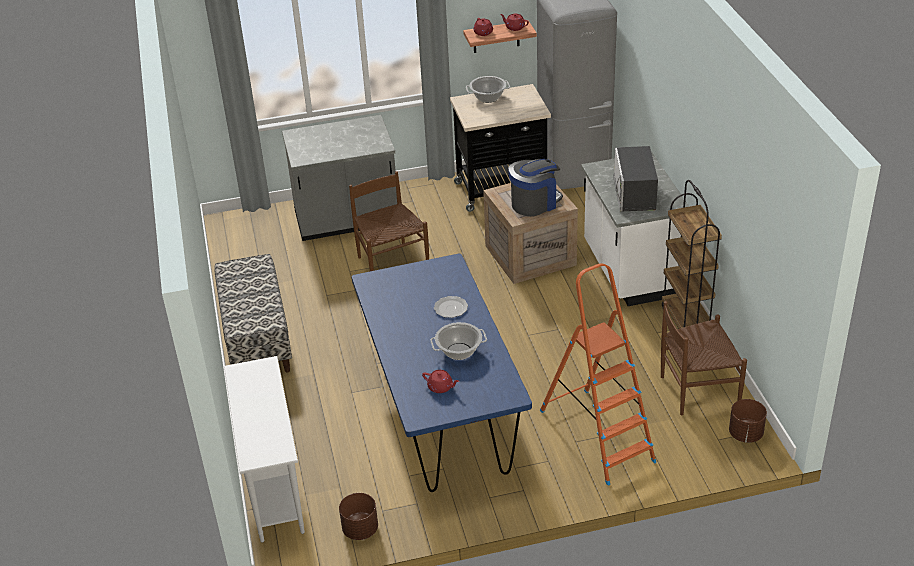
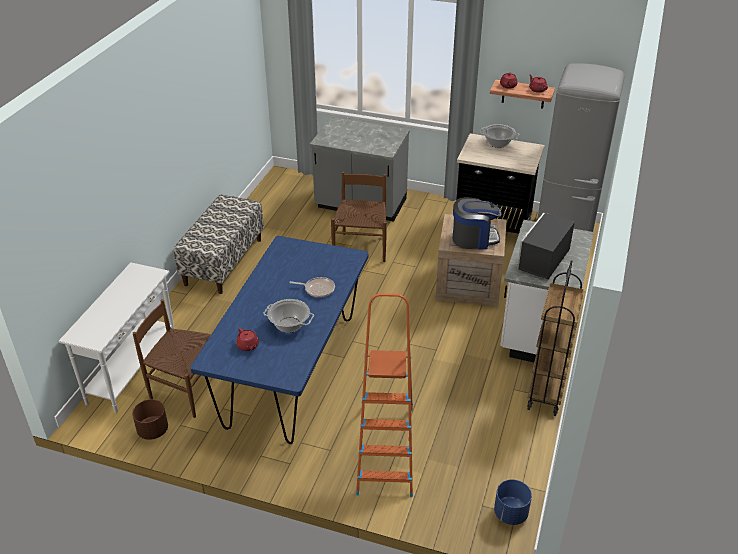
camera: 30 degrees right, 0 degrees up
(450, 308) = (318, 289): plate -> frying pan
(697, 391) = (503, 454): brown chair -> brown chair (186, 389)
(746, 434) = (510, 514): brown planter -> blue planter

